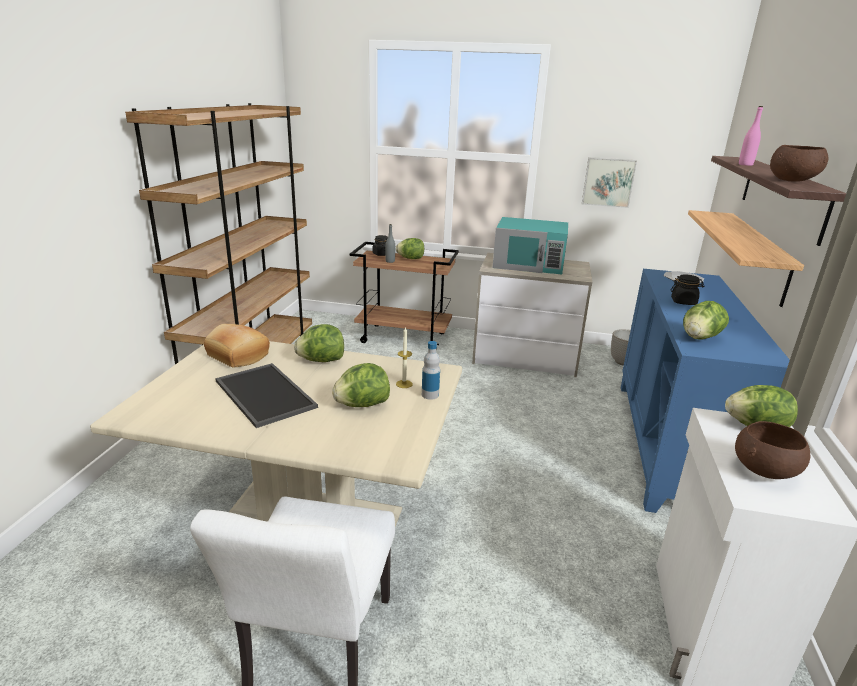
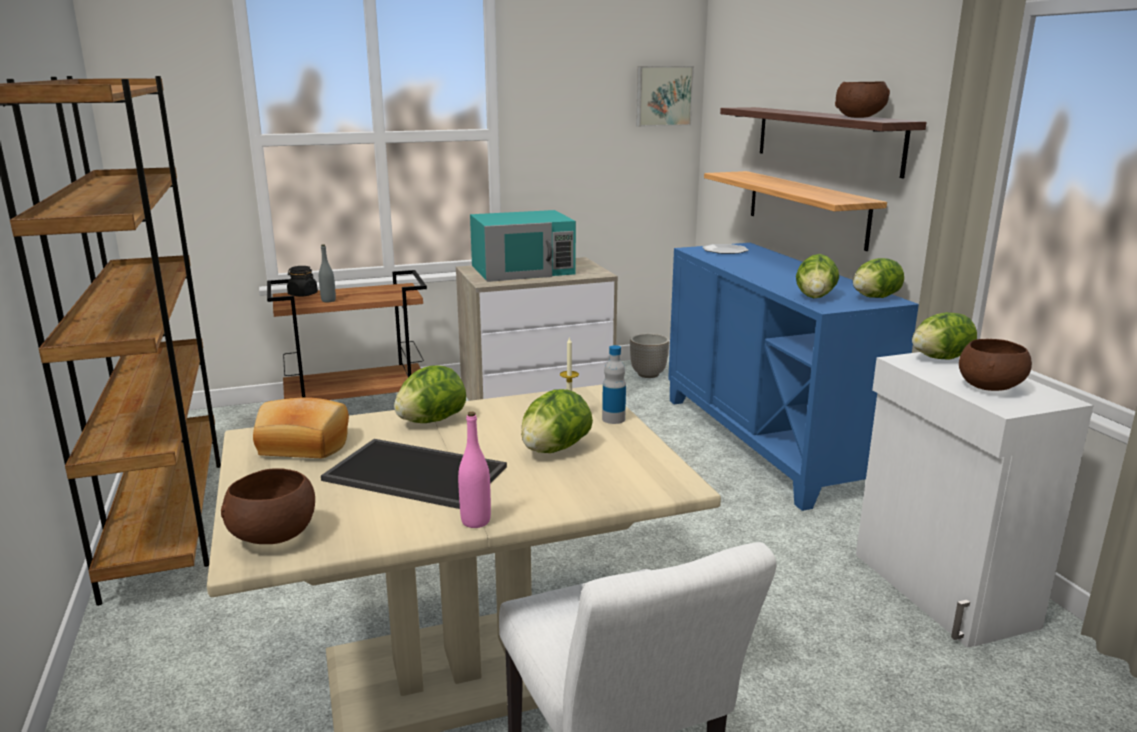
camera: 30 degrees left, 5 degrees down
(148, 409) = (273, 538): none -> brown bowl
(411, 258) = (353, 292): lettuce -> lettuce (875, 297)
(608, 182) = (586, 154): picture -> picture (663, 96)
(683, 302) = (756, 270): black jar -> none
(745, 164) = (777, 111): pink bottle -> pink bottle (475, 521)

